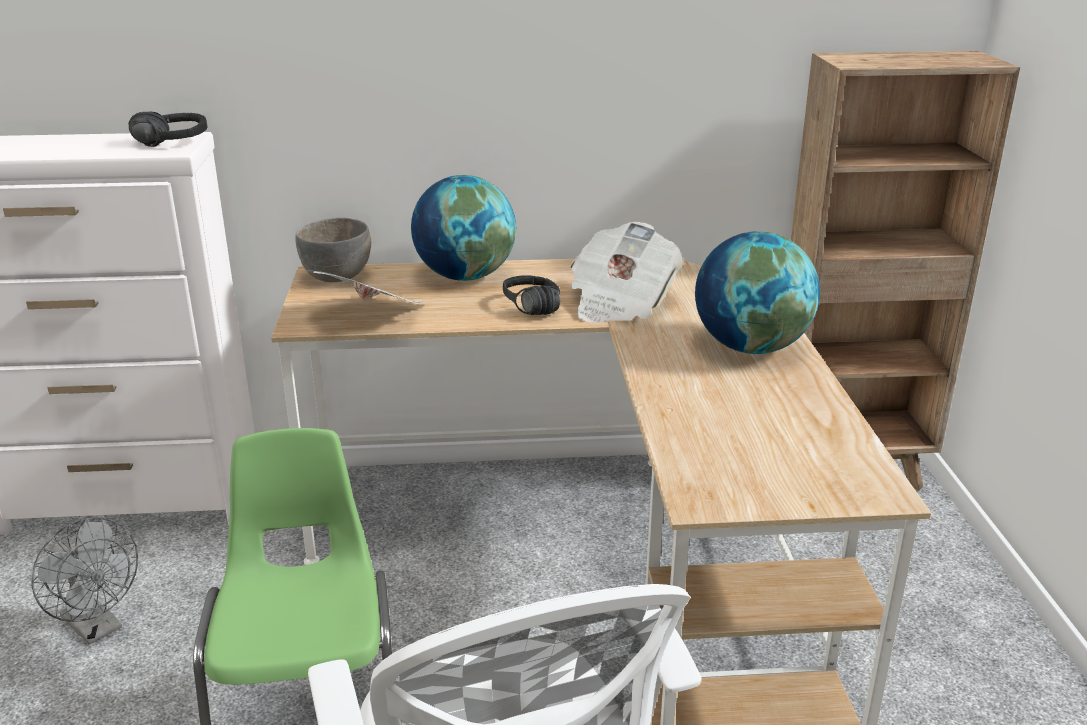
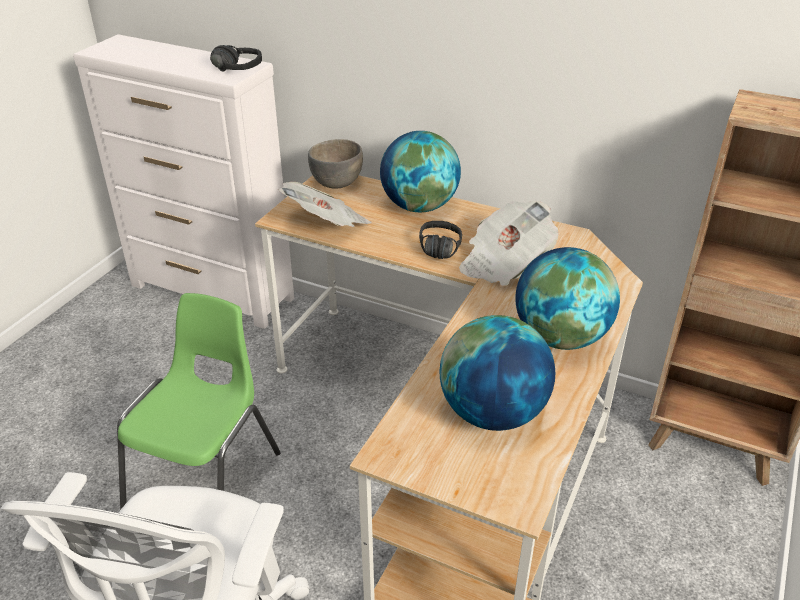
camera: 30 degrees right, 10 degrees up
(98, 628) = (145, 368): grey fan -> none
(763, 428) = (492, 413): none -> globe

